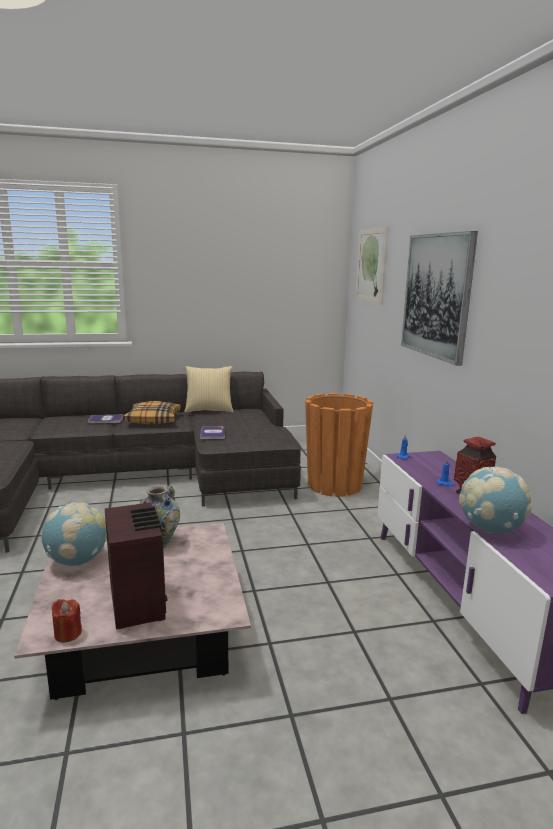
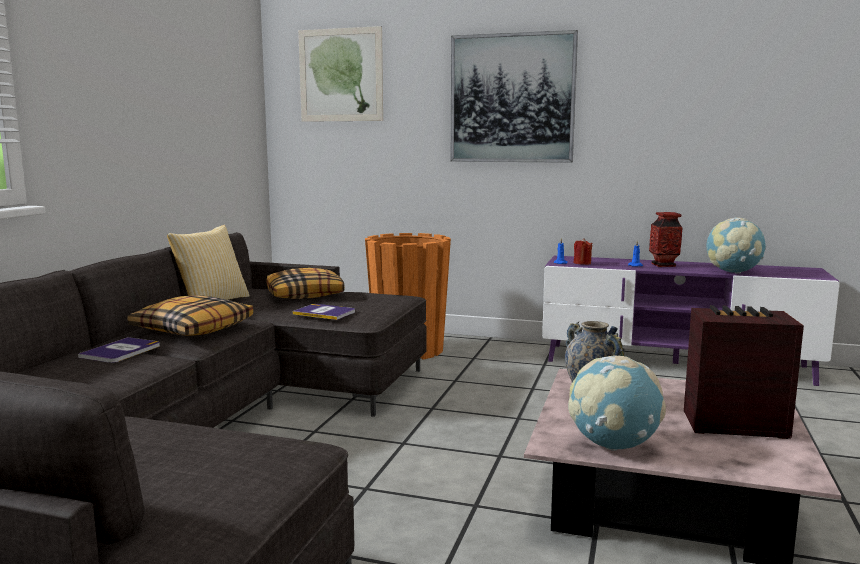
camera: 60 degrees left, 5 degrees down
(68, 633) = (795, 463): red candle -> red candle (582, 263)
(251, 421) = (305, 295): none -> pillow

